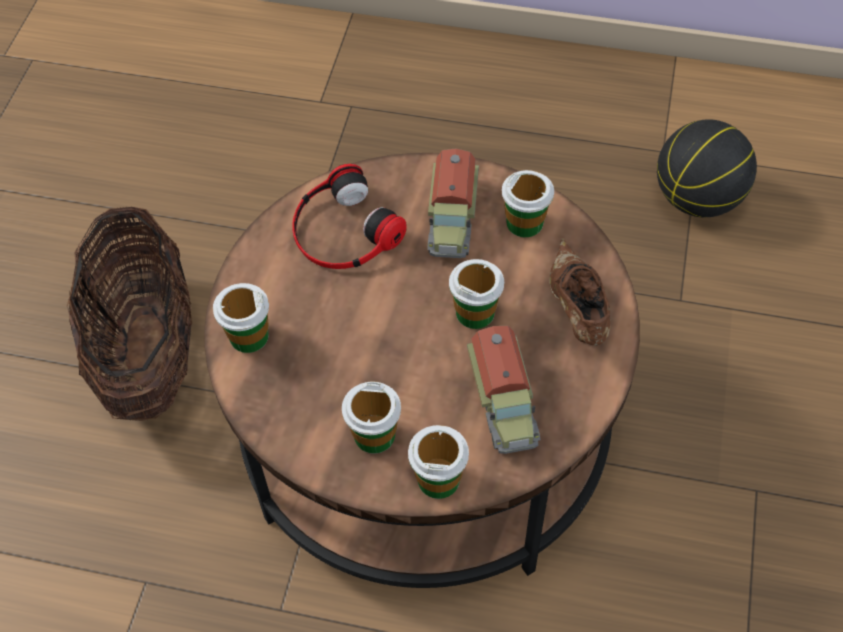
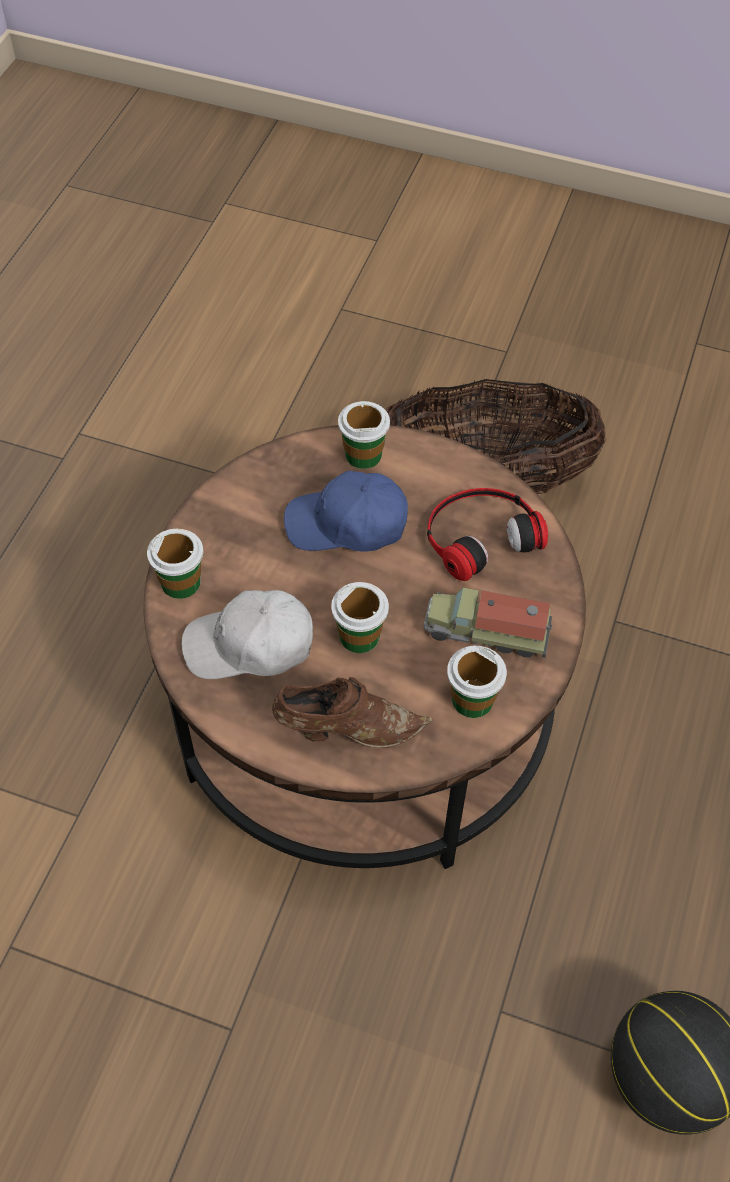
camera: 95 degrees right, 0 degrees up
(343, 338) = (347, 524): none -> blue cap
(374, 435) = (237, 539): cup -> none
(503, 401) = (250, 645): toy truck -> white cap

